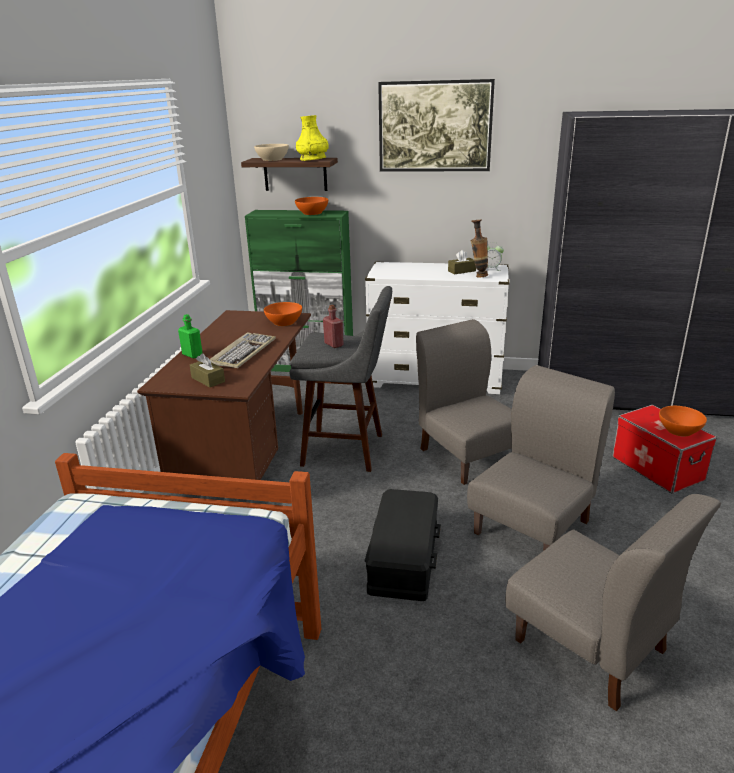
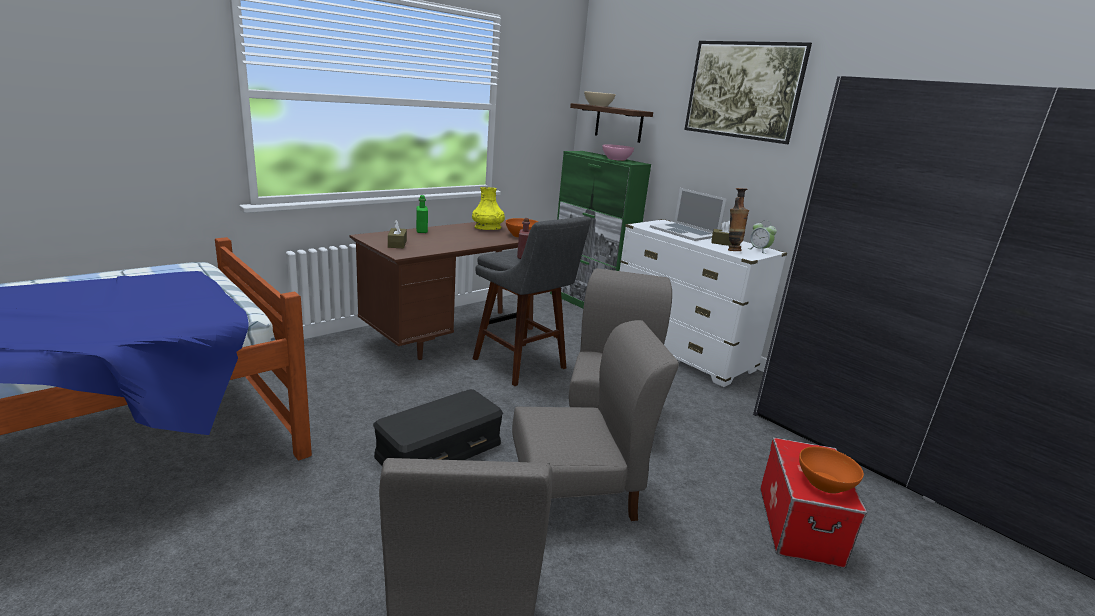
camera: 35 degrees right, 5 degrees down
(243, 352) = (453, 240): keyboard -> none
(312, 213) = (616, 159): orange bowl -> pink bowl
(313, 159) = (627, 109): yellow vase -> yellow vase (488, 228)
(417, 270) = (684, 232): none -> laptop

